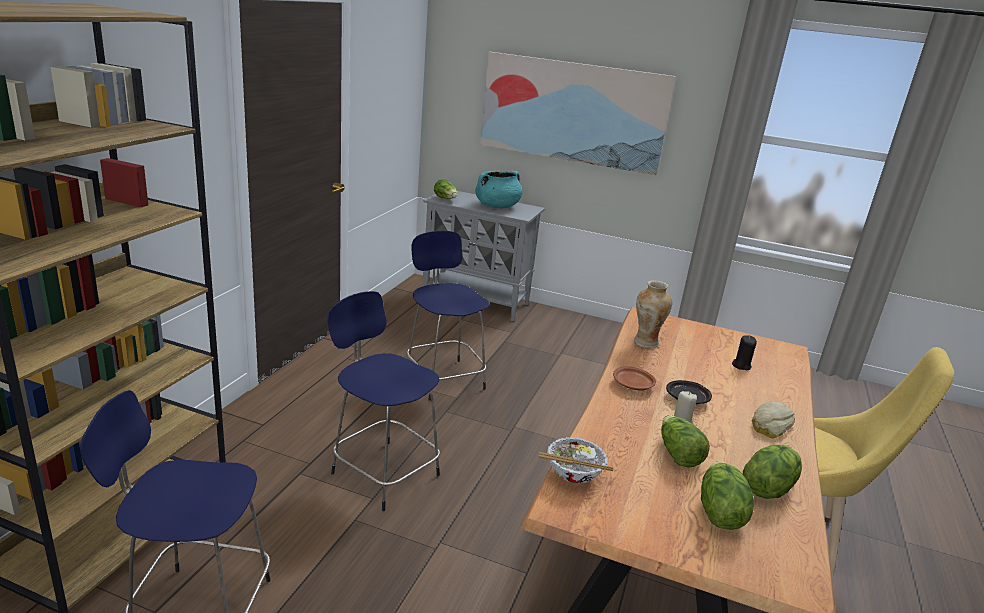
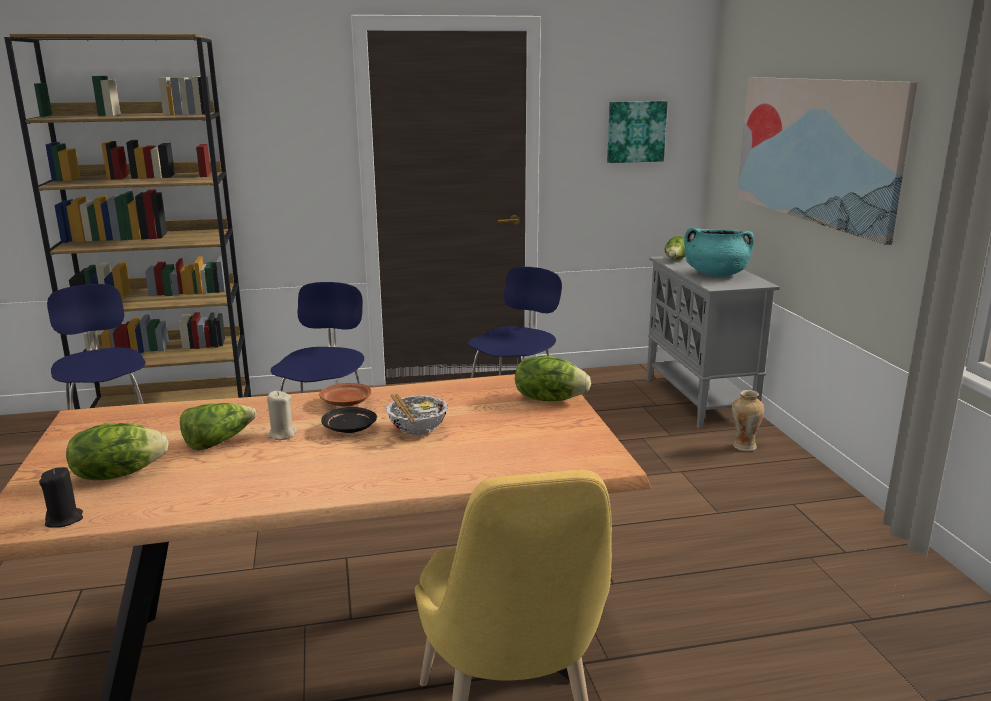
camera: 60 degrees right, 5 degrees down
(394, 93) = (635, 131): none -> picture
(573, 475) = (137, 411): bowl -> bowl (417, 430)
(645, 343) = (465, 391): vase -> vase (743, 446)
(741, 365) = (492, 442): black candle -> black candle (64, 519)
(767, 487) = (188, 490): lettuce -> lettuce (549, 399)
(769, 425) = (343, 476): bread -> none

